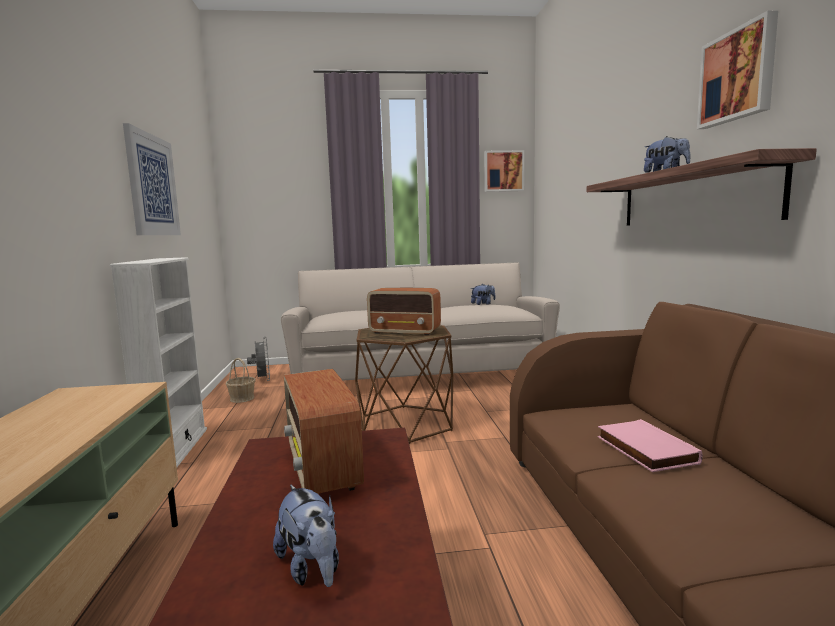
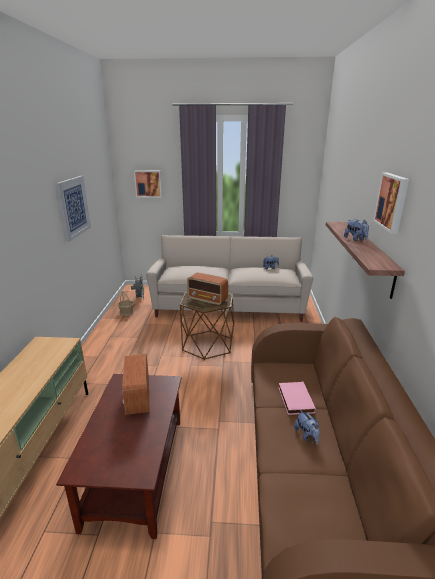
camera: 10 degrees right, 15 degrees up
(175, 449) = (90, 346): white bookcase -> none
(311, 568) = (120, 448): plush toy -> plush toy (307, 435)
(503, 171) = (299, 173): picture -> picture (148, 183)

